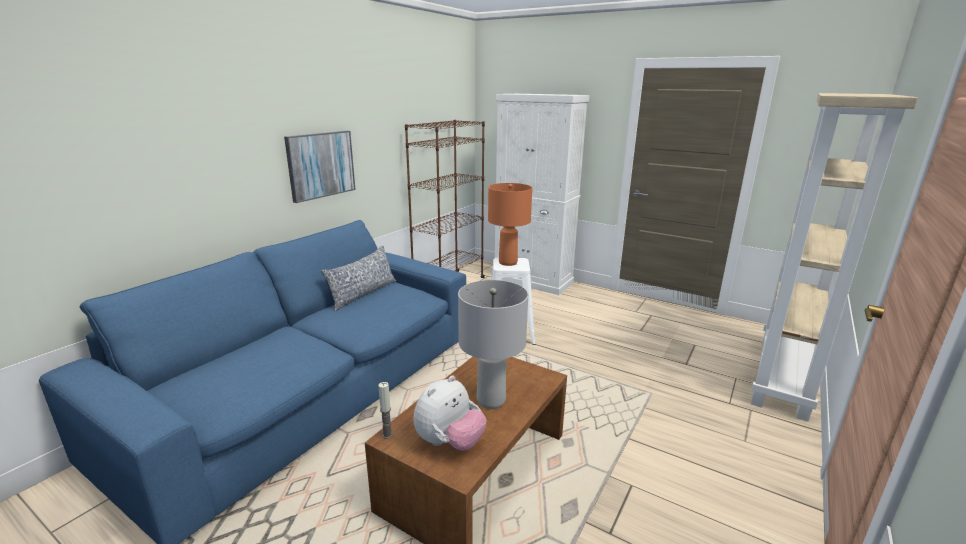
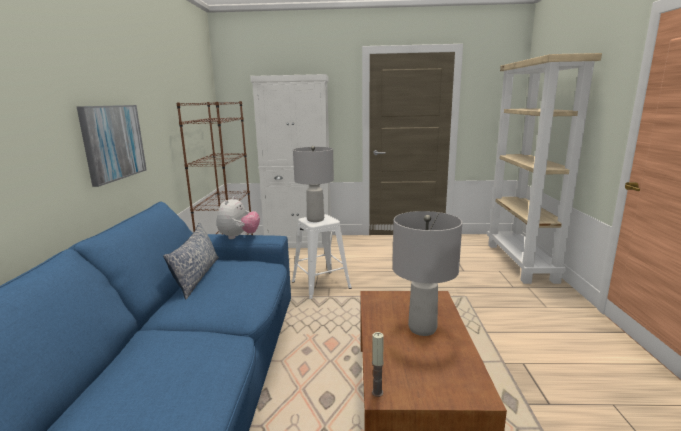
camera: 30 degrees left, 5 degrees down
(449, 442) = (437, 374): plush toy -> plush toy (239, 237)
(508, 262) = (315, 219): orange table lamp -> grey table lamp

